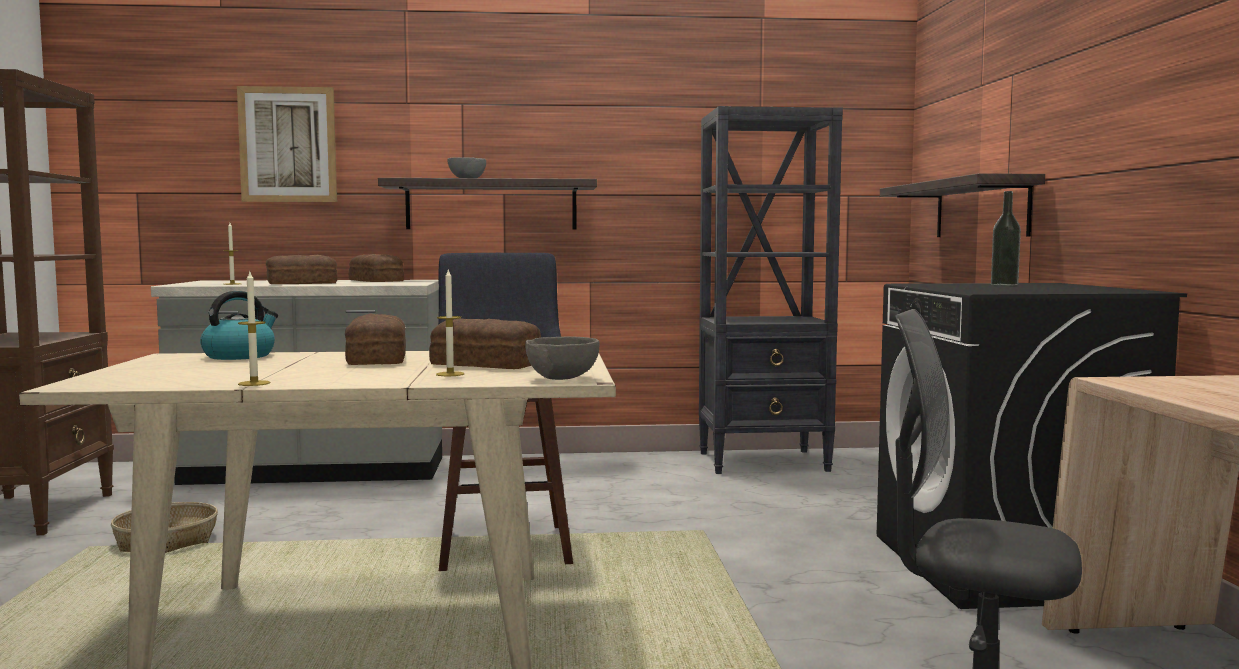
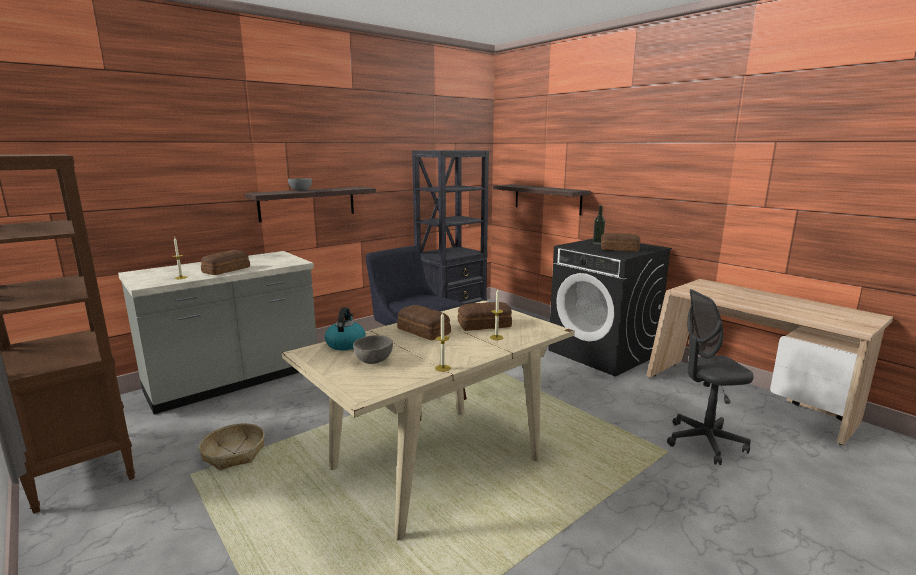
camera: 35 degrees left, 10 degrees up
(288, 144) = (172, 172): picture -> none
(376, 281) = (256, 258): bread -> bread (618, 249)
(561, 378) = (546, 330): grey bowl -> grey bowl (373, 361)

